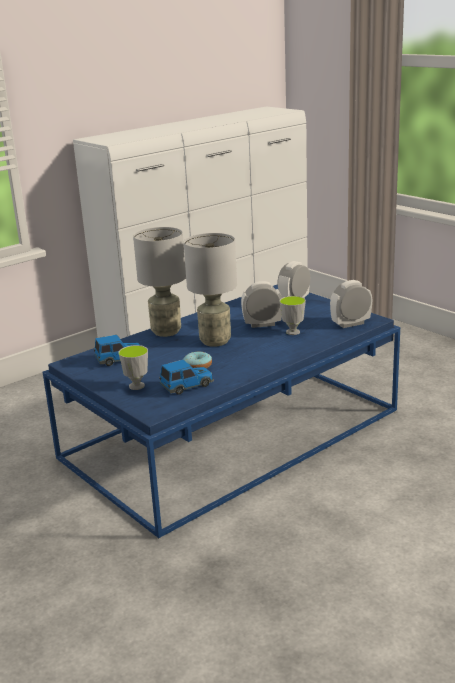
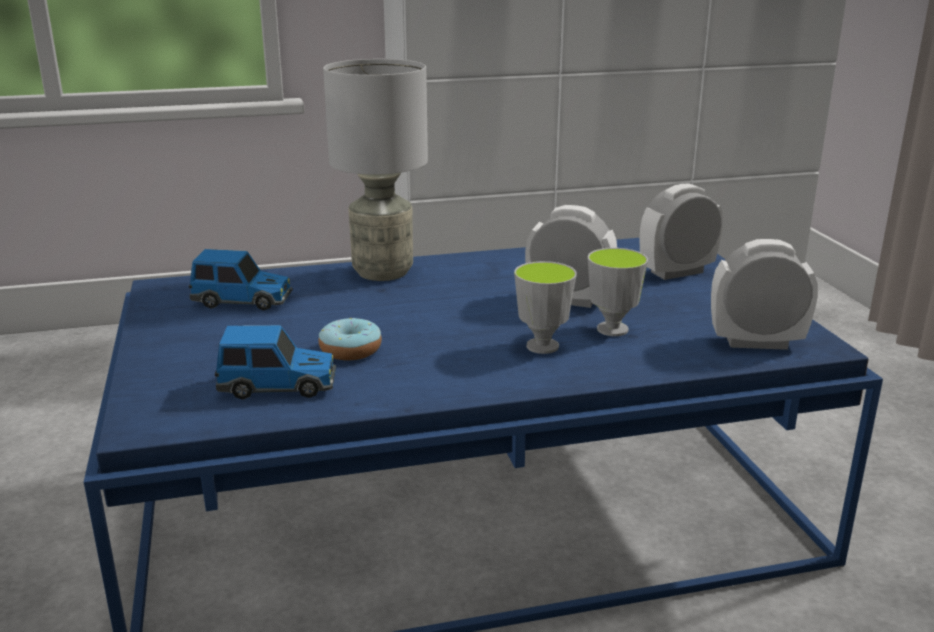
camera: 25 degrees right, 0 degrees up
(136, 386) = (196, 359): cup -> cup (542, 346)
(214, 341) = (441, 310): grey table lamp -> none

